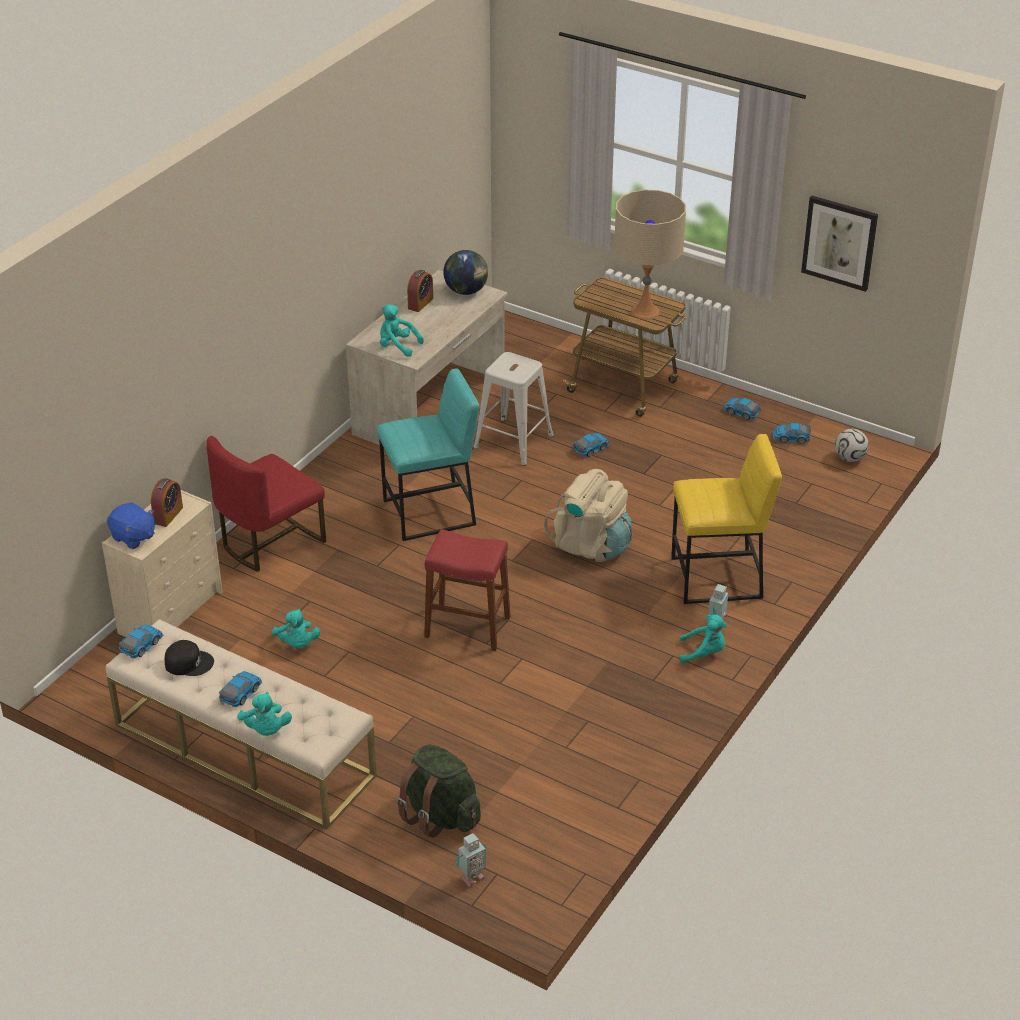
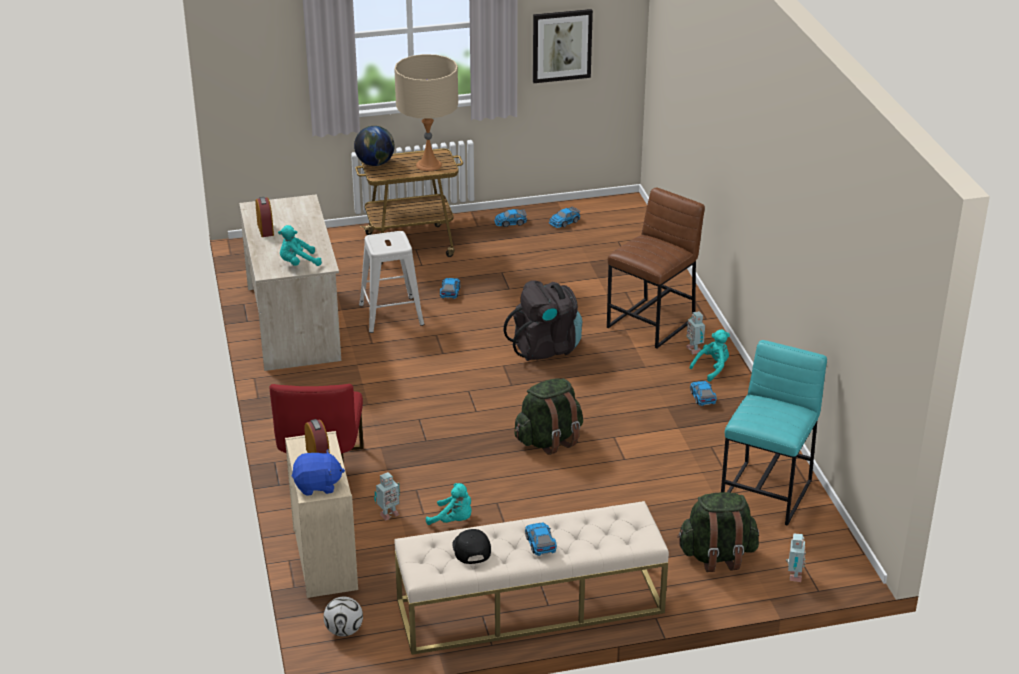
camera: 45 degrees left, 5 degrees down
(141, 645) = (416, 560): toy car -> toy car (702, 396)
(188, 662) = (470, 549): black cap -> black cap turned 60 degrees counterclockwise
(261, 607) = (388, 514): none -> toy robot
(266, 730) = (596, 553): turquoise plush toy -> none
(431, 512) = (407, 387): turquoise chair -> turquoise chair (766, 492)
(466, 291) = (285, 207): globe -> globe (375, 163)
(467, 626) = (549, 440): red stool -> green backpack
(591, 545) = (546, 347): beige backpack -> black backpack
(718, 578) = (652, 322): yellow chair -> brown chair
(850, 458) = (617, 216): football -> football (344, 630)

